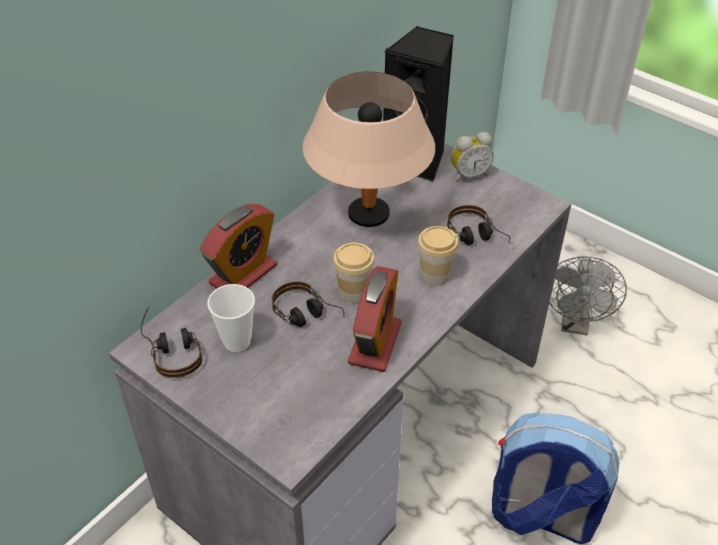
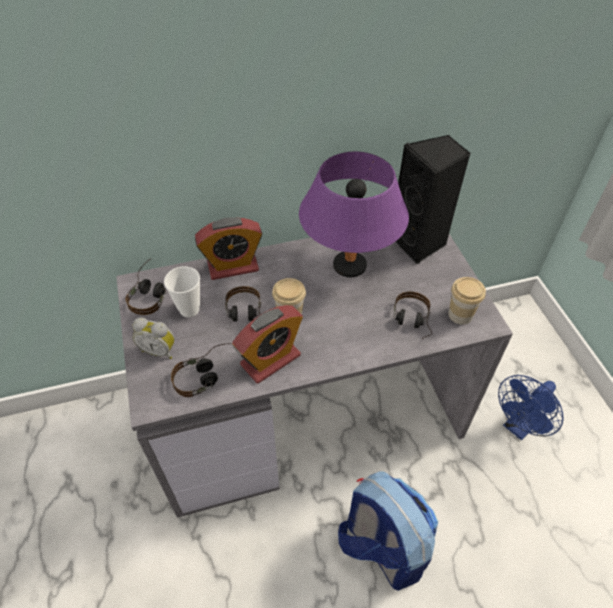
camera: 35 degrees right, 5 degrees up
(321, 394) = (205, 375): none -> headphones
(368, 215) = (349, 266): beige table lamp -> purple table lamp
(435, 275) = (355, 334): cup -> cup (460, 315)
(469, 175) = (449, 272): alarm clock -> alarm clock (159, 350)
(575, 324) = (519, 426): grey fan -> blue fan

